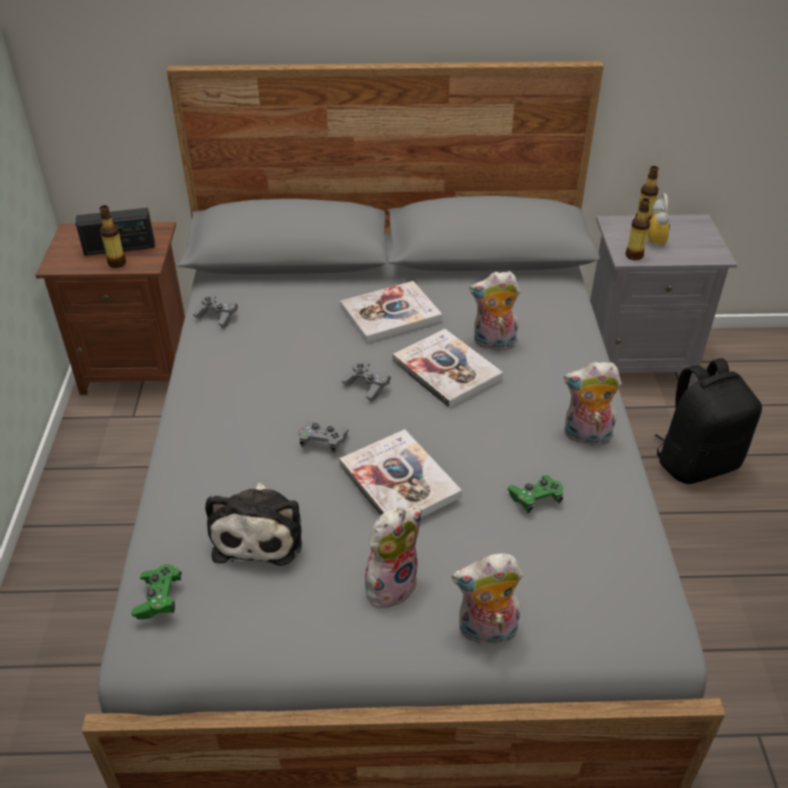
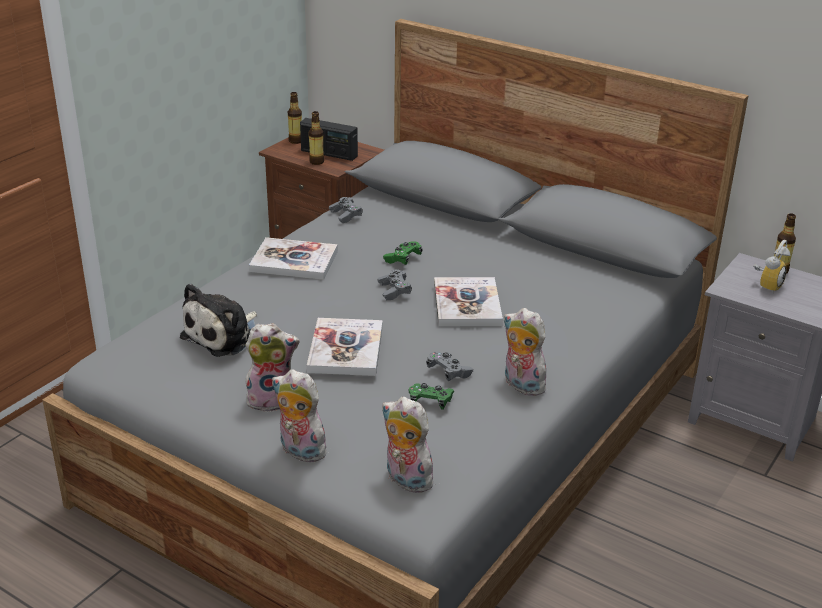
camera: 35 degrees right, 10 degrees down
(159, 598) = (131, 341): green game controller -> green game controller (403, 259)
(323, 442) = (323, 308): grey game controller -> grey game controller (448, 372)
(390, 314) = (470, 257): book -> book (294, 261)
(493, 343) = (527, 303): plush toy -> plush toy (405, 480)
(634, 256) = (733, 290): bottle -> bottle (295, 141)
(696, 462) = (719, 516): black backpack -> none

